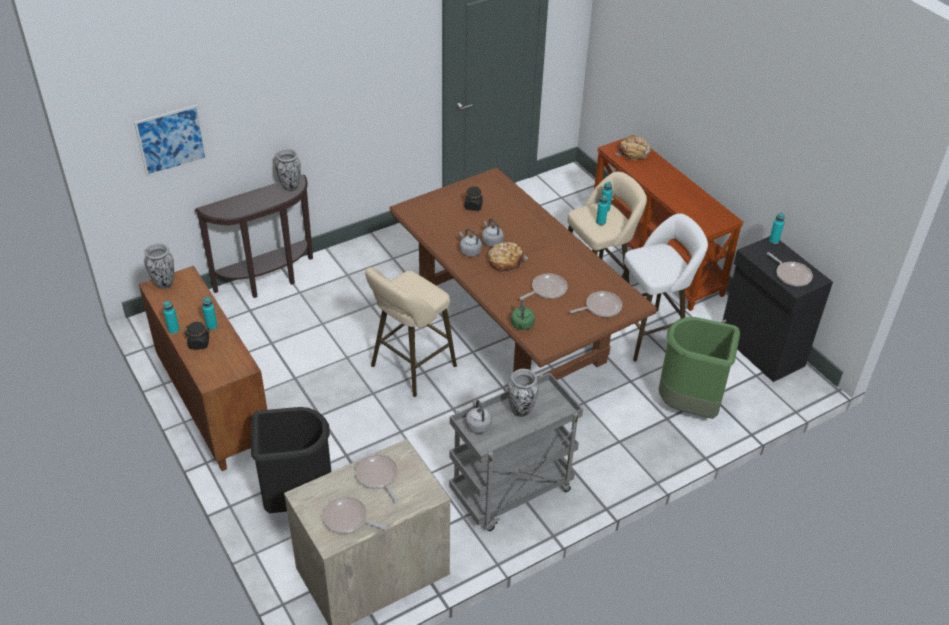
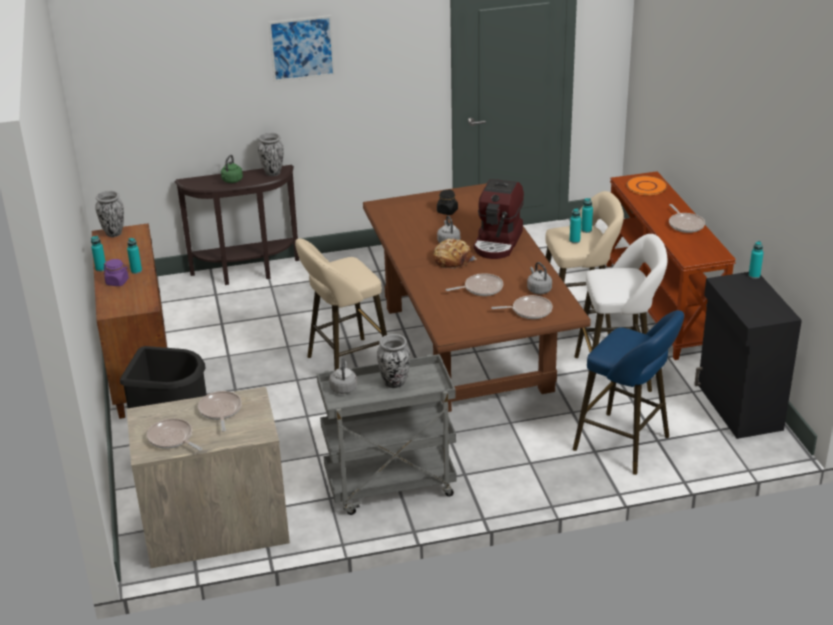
camera: 20 degrees right, 10 degrees down
(171, 140) = (155, 104): picture -> picture (302, 48)
(199, 343) = (117, 282): black jar -> purple jar
(469, 251) = (420, 247): grey kettle -> grey kettle (538, 289)
(522, 325) = (437, 314): green kettle -> green kettle (231, 181)
(536, 235) = (498, 242): none -> coffee machine
(633, 153) = (646, 186): bread -> orange plate
(689, 406) = (626, 445): green trash can -> blue stool
(791, 275) = (755, 308): frying pan -> frying pan (685, 224)

